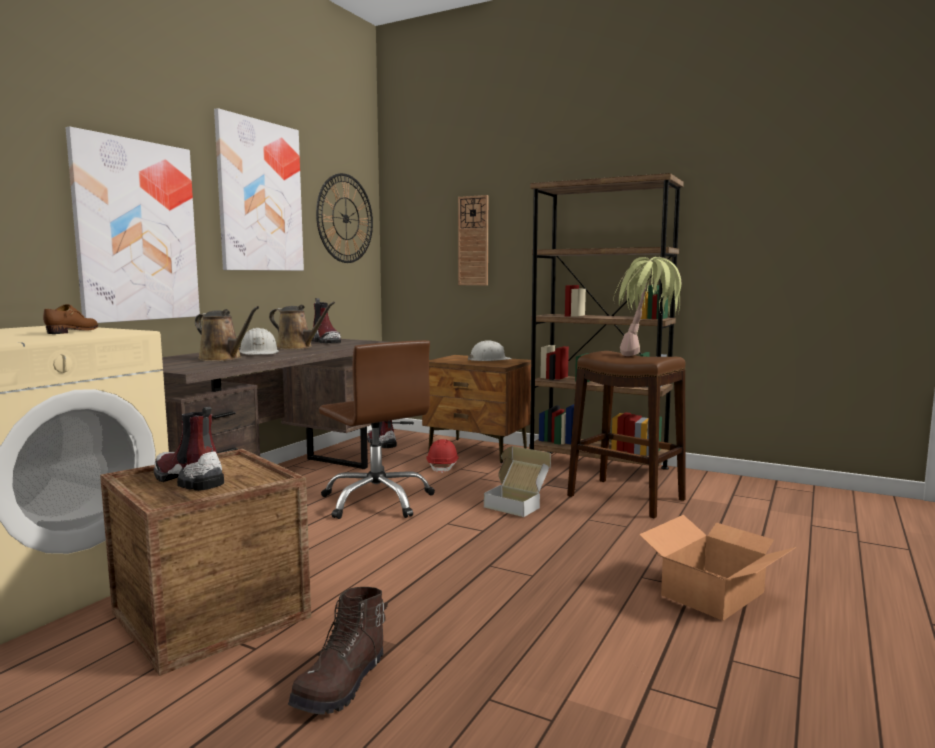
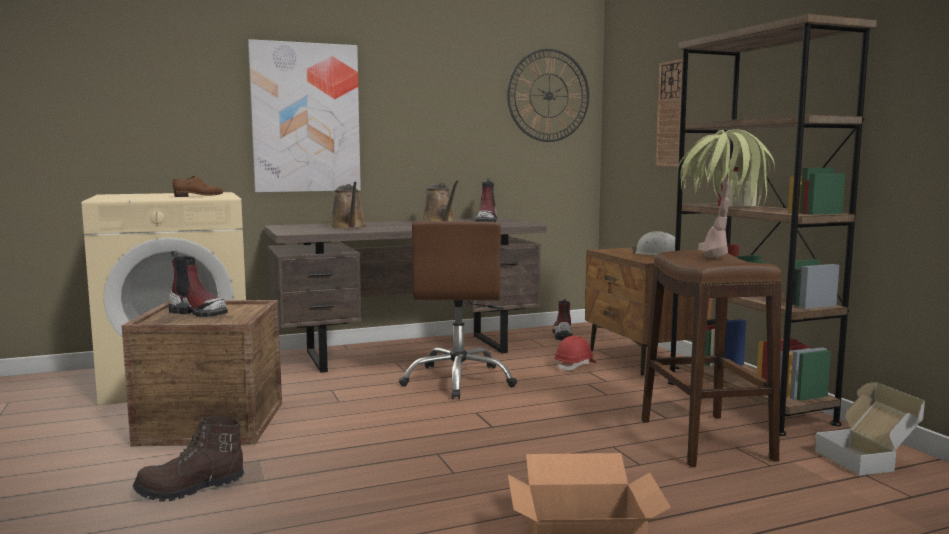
camera: 40 degrees right, 0 degrees up
(187, 480) = (198, 313): boot -> boot turned 135 degrees clockwise
(259, 353) = (392, 225): white hard hat -> none
(260, 196) = (436, 80): picture -> none
(518, 504) = (573, 414): cardboard box -> cardboard box (867, 459)

